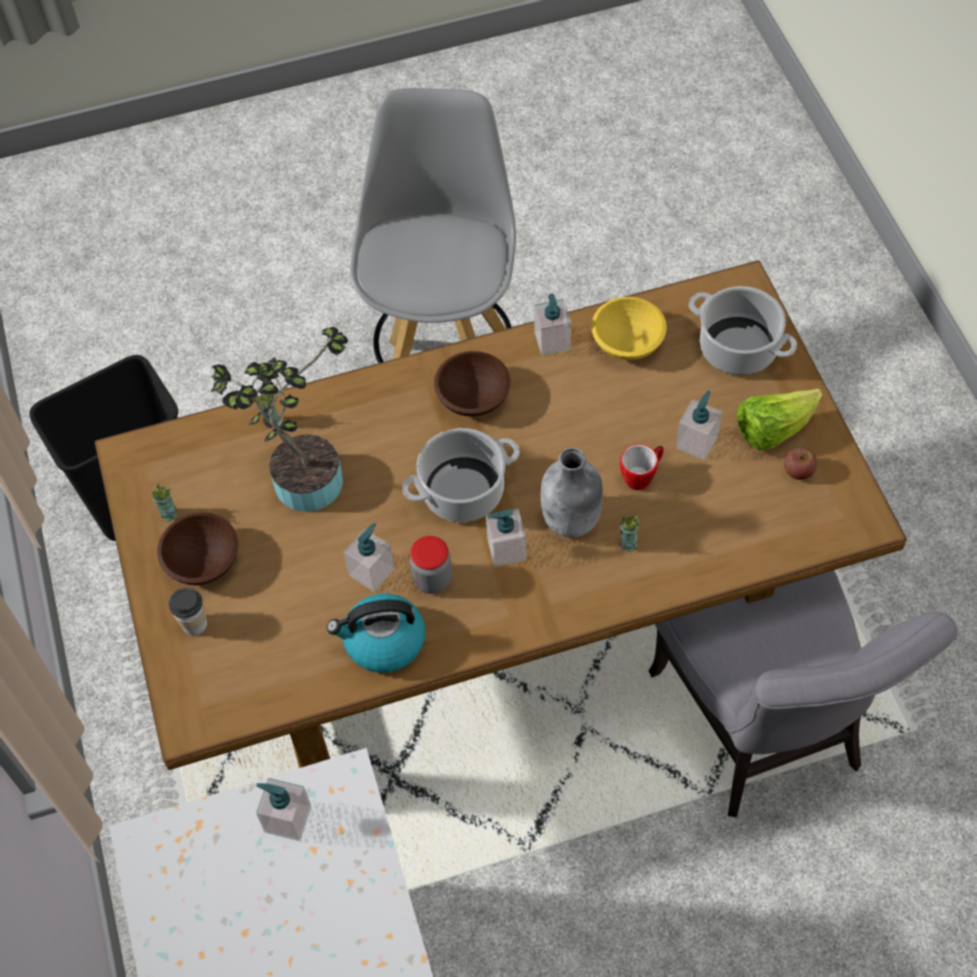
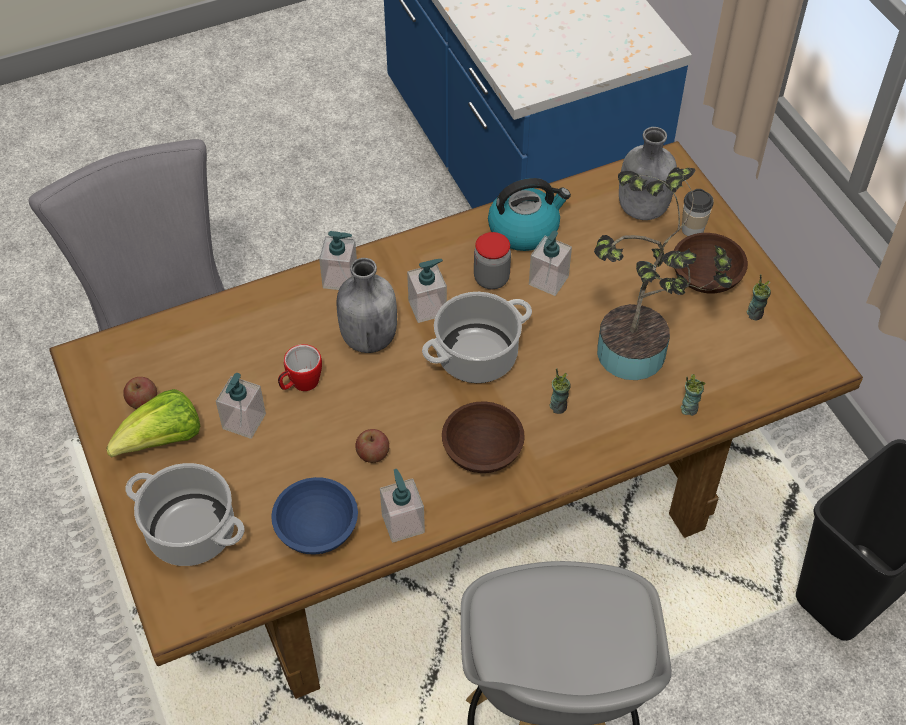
camera: 170 degrees right, 5 degrees down
(242, 657) = (642, 209): none -> grey bottle
(287, 819) = (561, 66): soap dispenser -> soap dispenser (340, 278)
(574, 402) = (373, 454): none -> apple
(628, 343) = (316, 528): yellow bowl -> blue bowl
(628, 544) = (314, 321): cup -> cup (558, 406)

